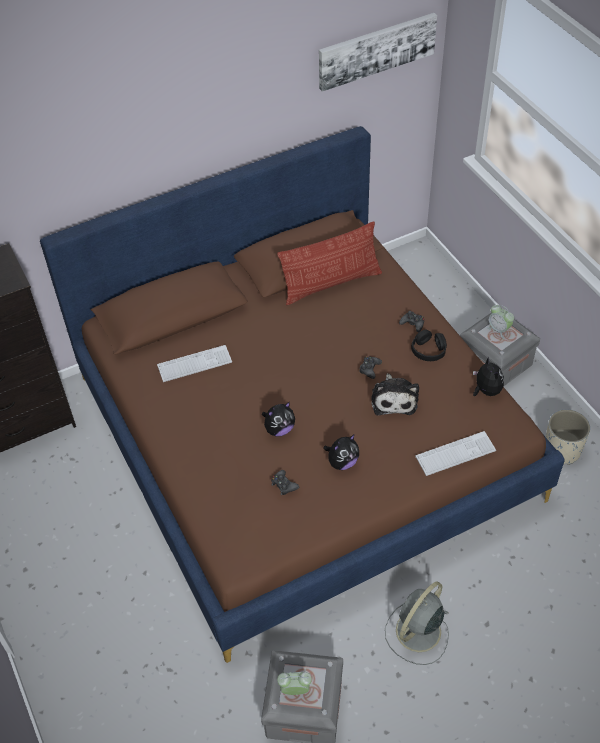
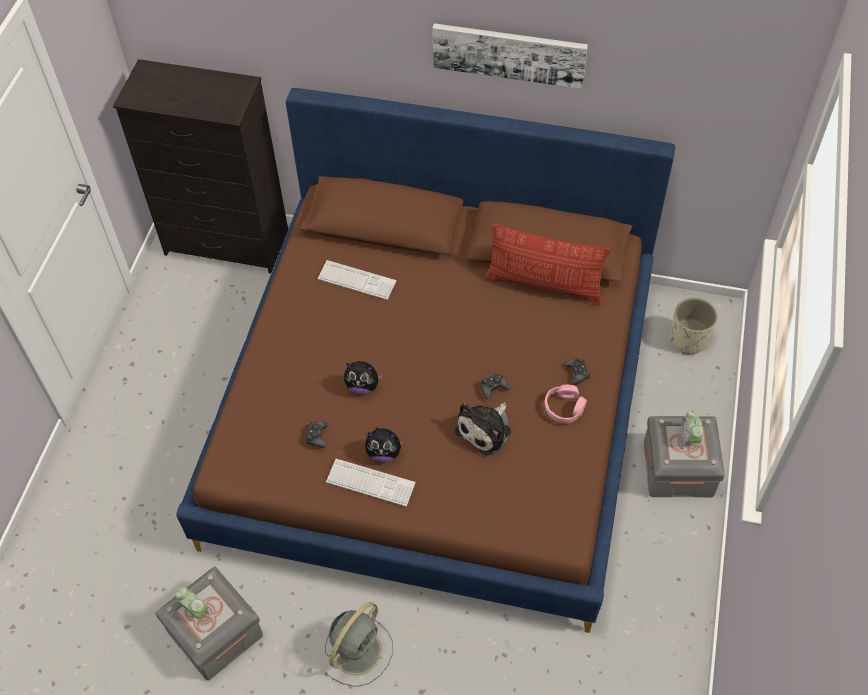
camera: 40 degrees right, 5 degrees up
(376, 50) = (714, 72): picture -> picture (509, 53)
(417, 632) = (358, 649): grey fan -> grey fan turned 135 degrees clockwise
(428, 350) = (564, 408): black headphones -> pink headphones
(455, 454) = (485, 518): keyboard -> keyboard (370, 483)
(486, 391) = (576, 483): plush toy -> none
(561, 450) = (653, 597): beige planter -> beige planter (688, 339)

